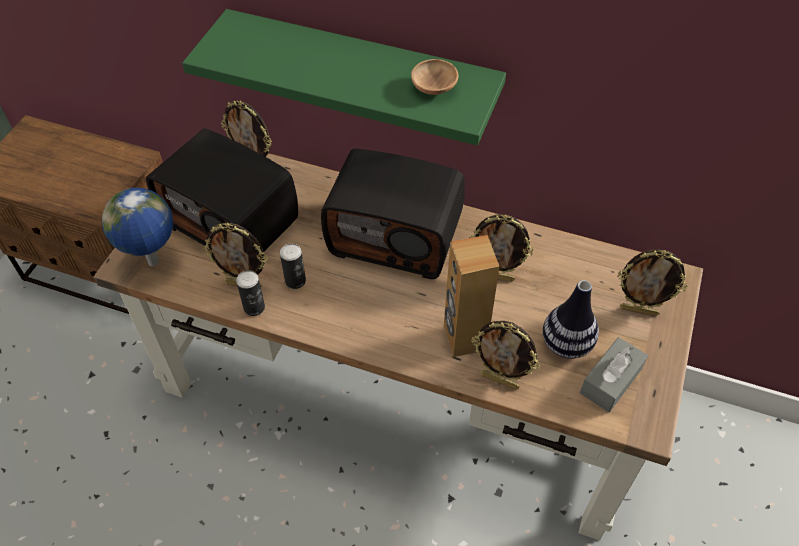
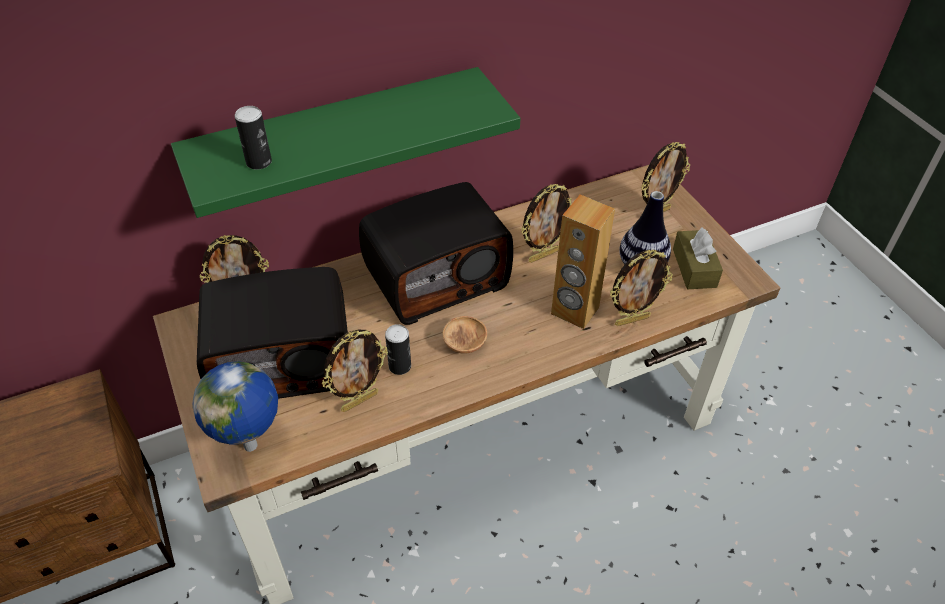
camera: 45 degrees left, 5 degrees down
(254, 307) = (392, 411): can -> can (259, 162)
(434, 87) = (442, 104): brown bowl -> brown bowl (464, 343)
(610, 381) = (694, 268): grey tissue box -> brown tissue box

